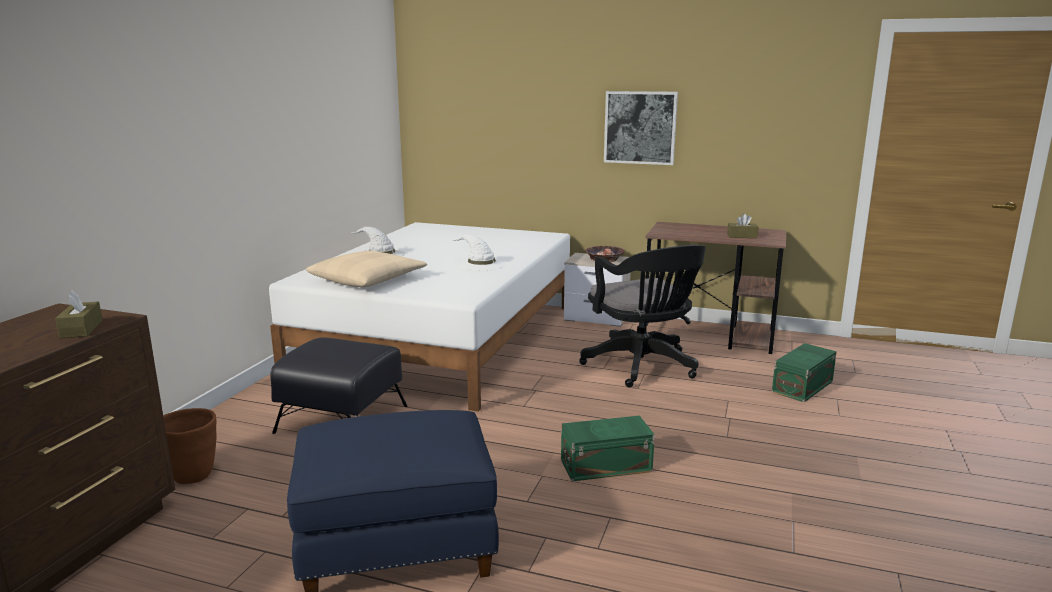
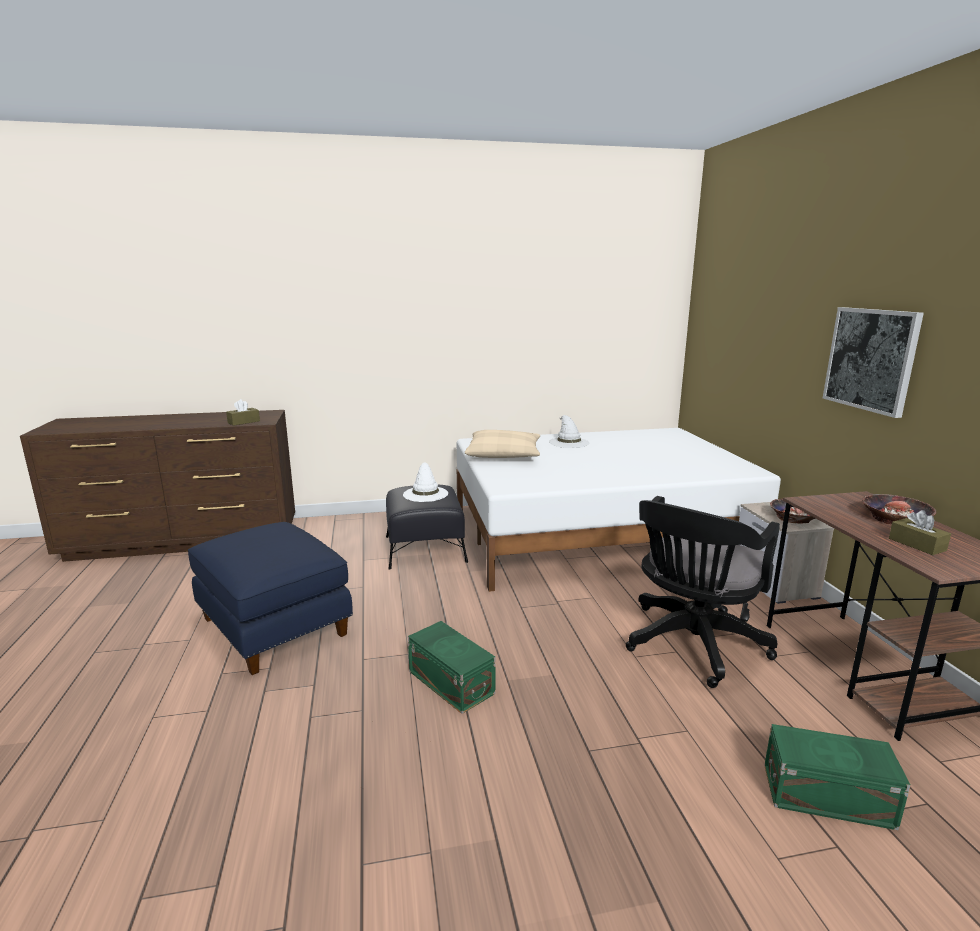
camera: 60 degrees right, 0 degrees up
(192, 475) = (320, 537): brown planter -> none
(480, 264) = (603, 471): white hat -> white hat (425, 493)
(703, 229) = (895, 518): none -> bowl

